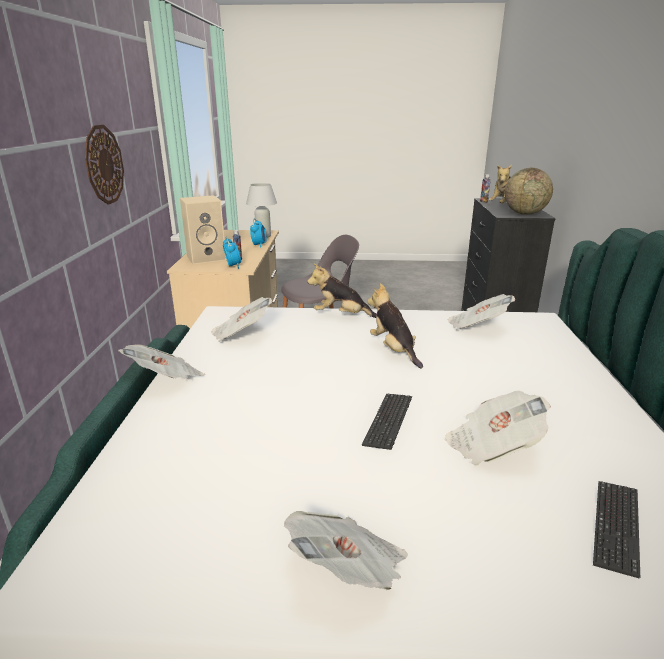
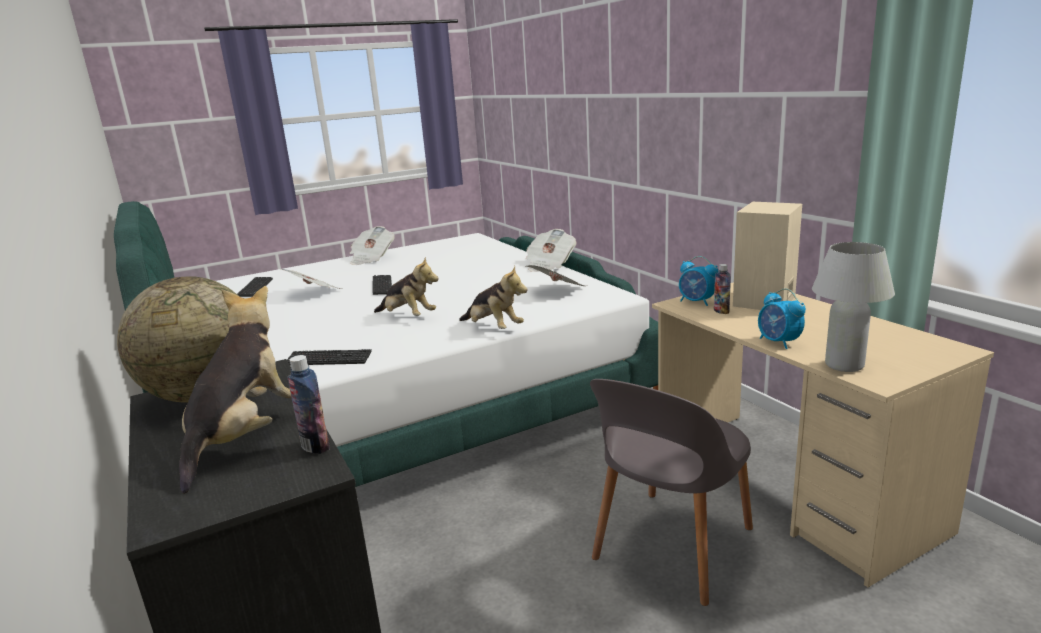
camera: 150 degrees right, 5 degrees down
(104, 165) = (739, 125): wall clock -> none
(341, 315) = (493, 328): plush toy -> plush toy turned 60 degrees clockwise
(477, 326) = (328, 359): newspaper -> keyboard

